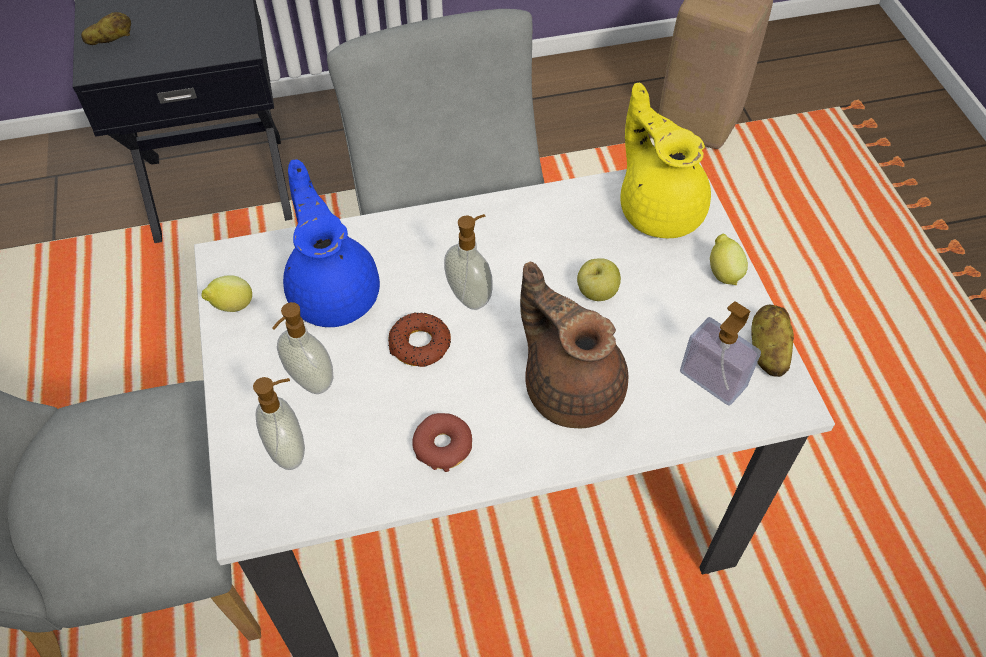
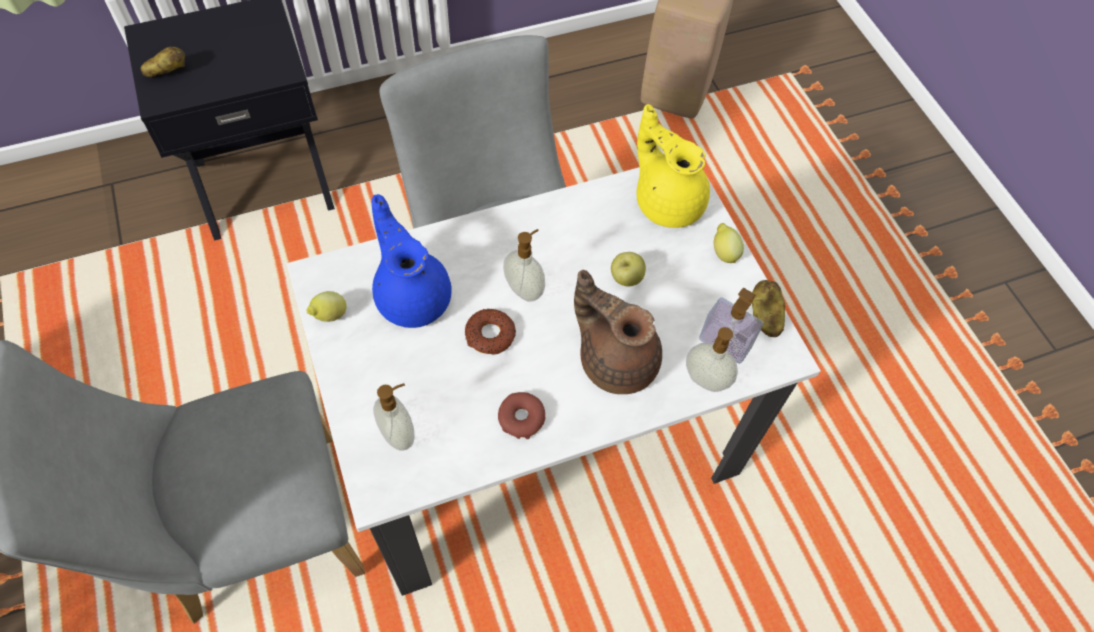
camera: 10 degrees left, 5 degrees up
(309, 381) = (405, 374): soap dispenser -> soap dispenser (705, 381)

